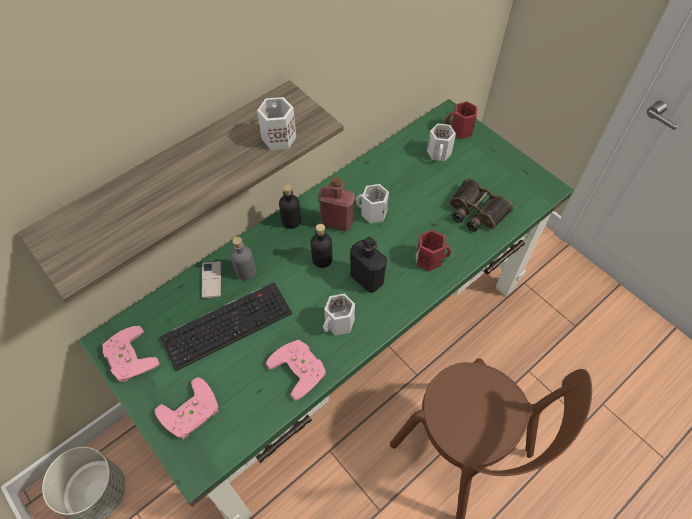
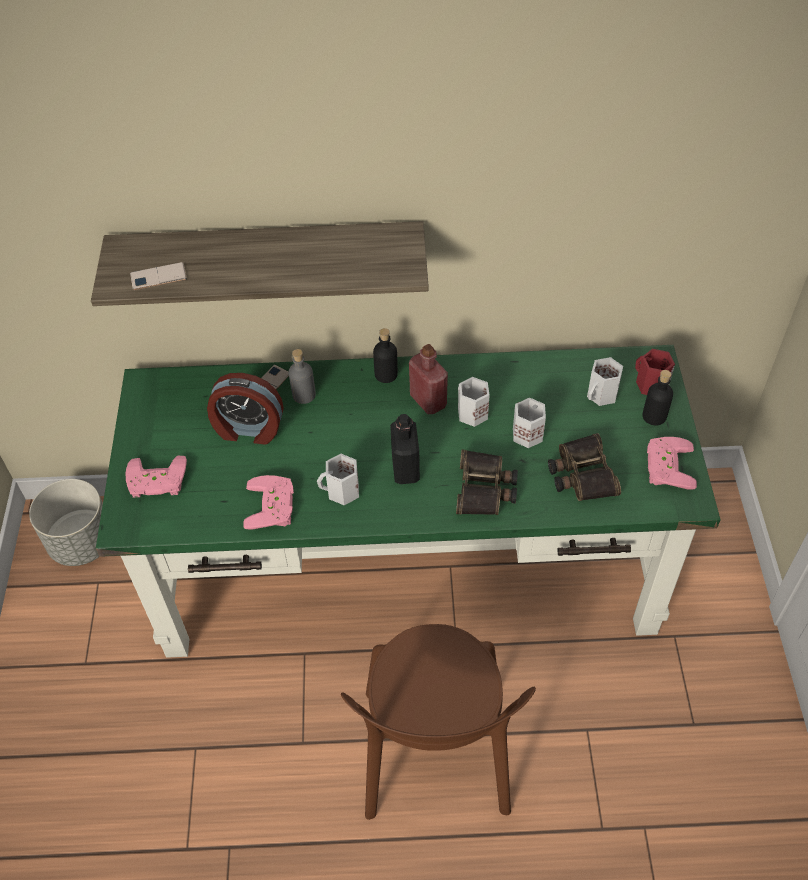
camera: 40 degrees right, 5 degrees down
(111, 240) = (158, 277): none -> phone
(127, 358) = (147, 406): pink game controller -> pink game controller (665, 466)
(227, 323) = (248, 429): keyboard -> alarm clock
(277, 137) = (360, 266): white mug -> white mug (527, 433)
(322, 259) = (381, 426): black bottle -> black bottle (654, 416)
(429, 258) = (485, 489): red mug -> binoculars

